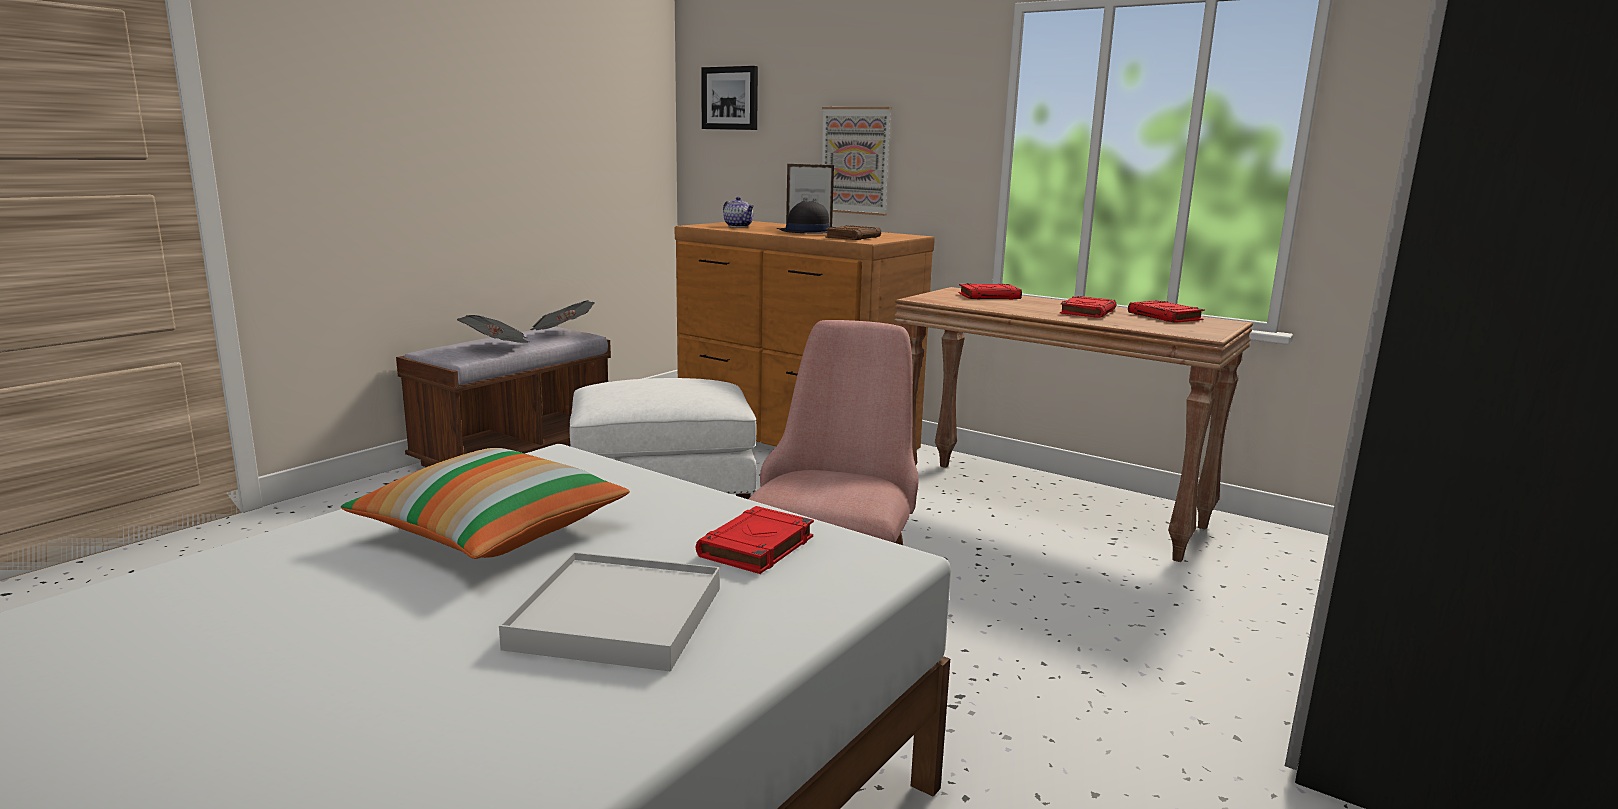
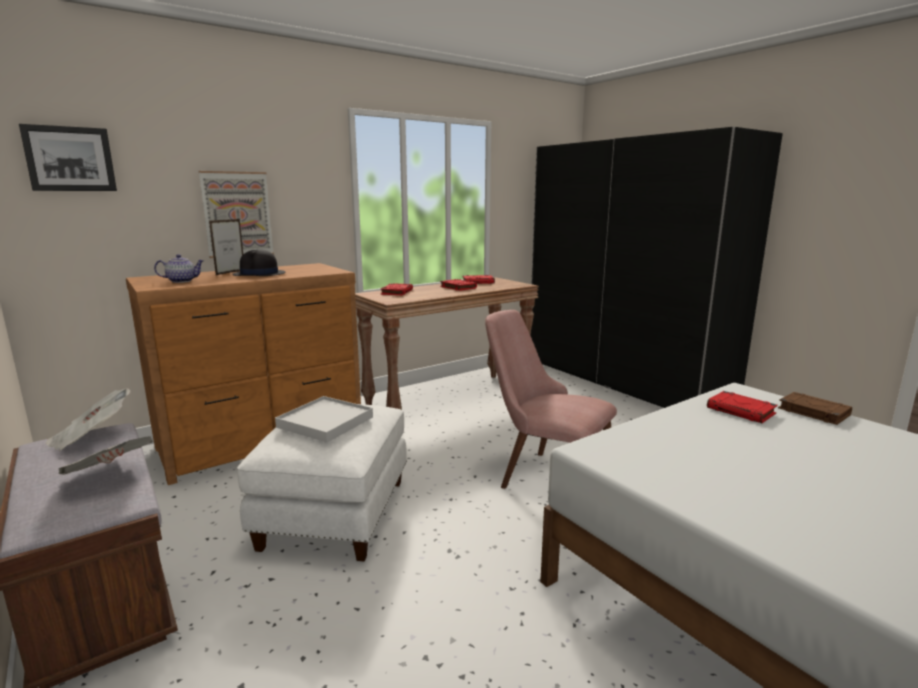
camera: 70 degrees left, 0 degrees up
(492, 533) = (752, 474): pillow -> none
(617, 617) = (847, 446): white tray -> white tray (325, 422)
(853, 237) = (308, 271): brown book -> brown book (812, 412)

